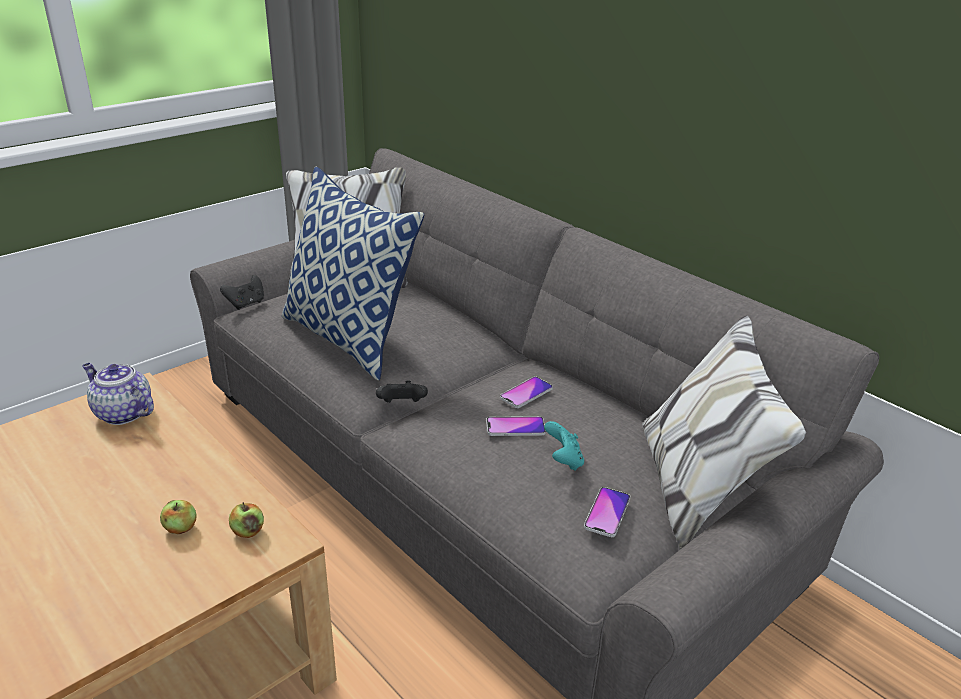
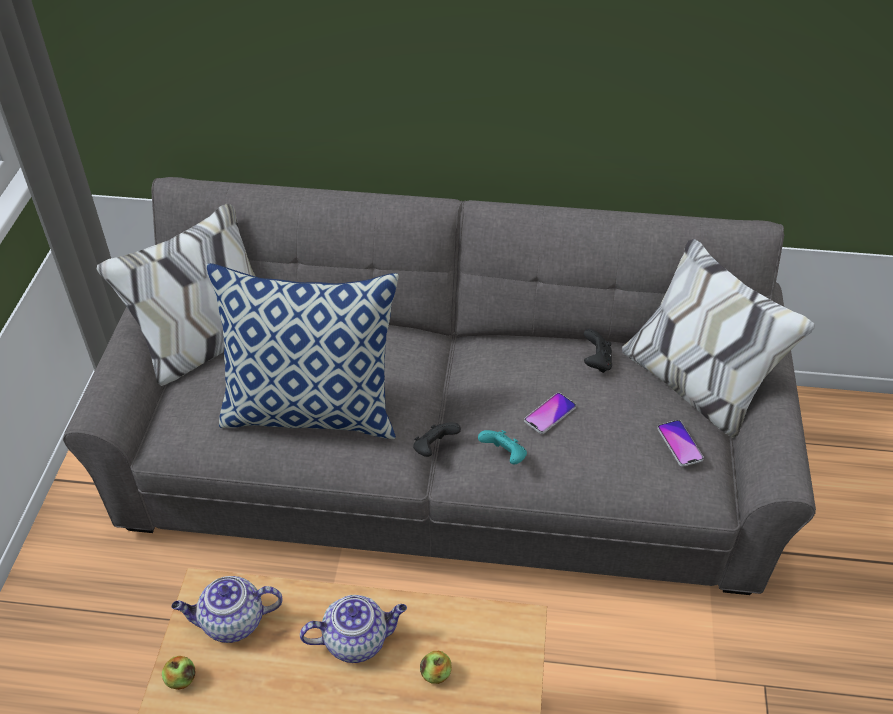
camera: 40 degrees left, 15 degrees up
(169, 472) = (357, 640): none -> teapot
(246, 304) = (155, 433): black game controller -> black game controller (596, 362)
(248, 531) = (485, 637): apple -> apple (181, 679)
(526, 393) = (519, 376): phone -> none
(563, 460) = (611, 420): turquoise game controller -> turquoise game controller (504, 456)

